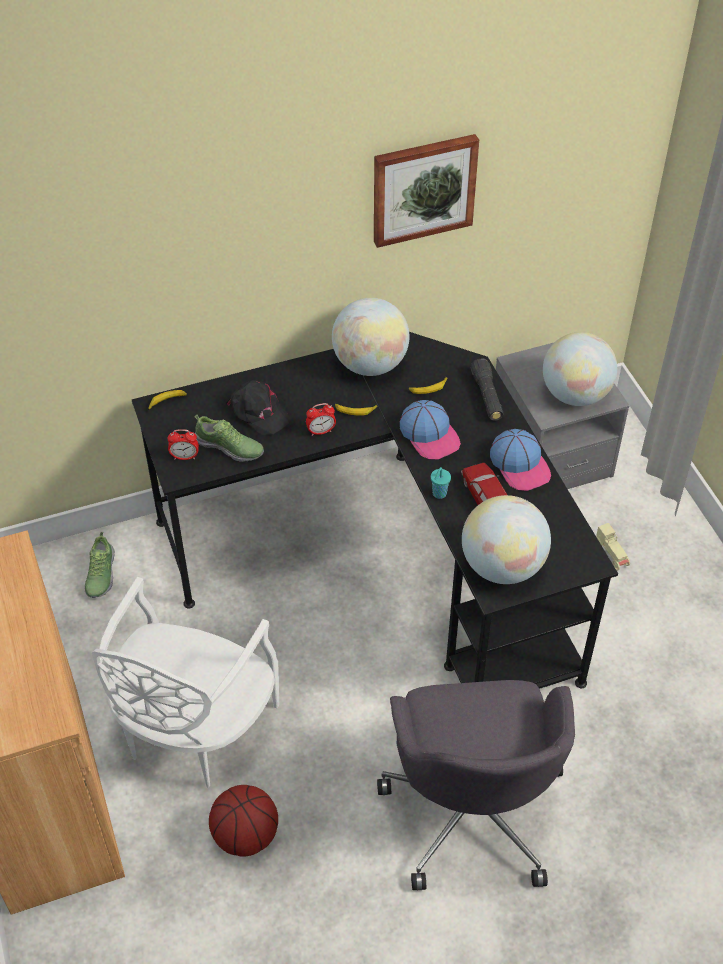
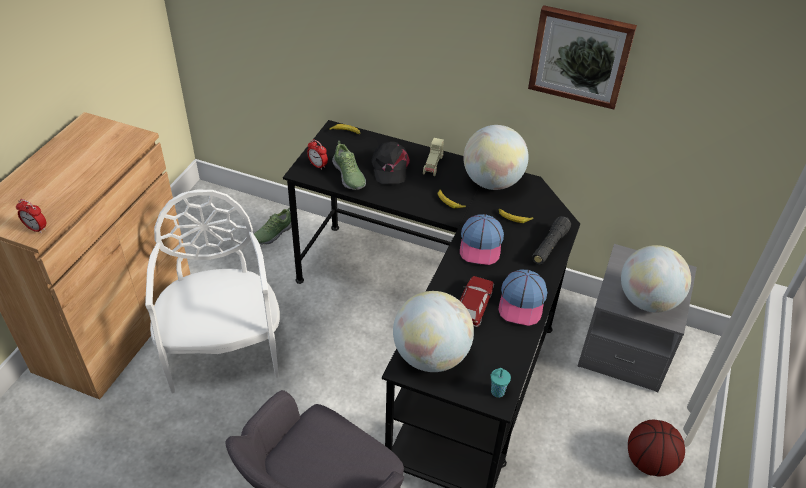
camera: 40 degrees right, 5 degrees down
(193, 729) = (224, 349): white chair -> white chair turned 105 degrees clockwise
(246, 835) = (181, 430): basketball -> basketball (649, 462)
(321, 431) = (413, 200): alarm clock -> alarm clock (36, 228)
(439, 494) = (443, 283): turquoise cup -> turquoise cup (496, 392)
(611, 554) = (601, 443): beige toy car -> beige toy car (433, 165)

